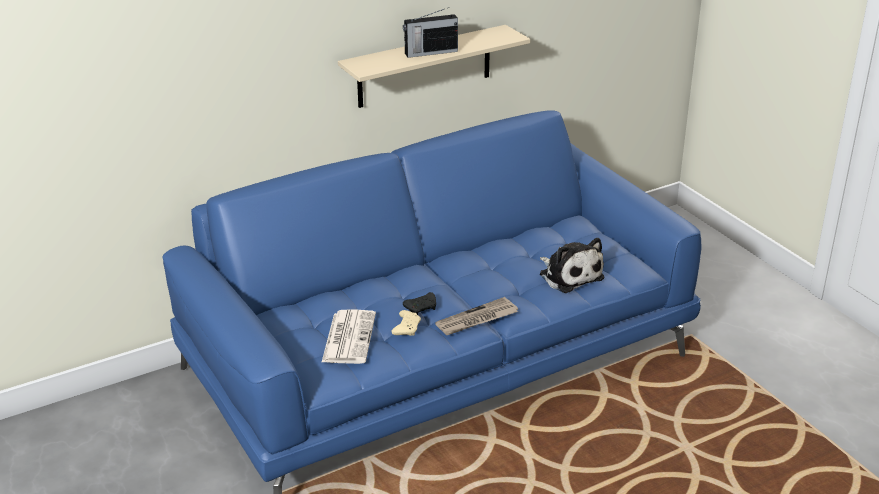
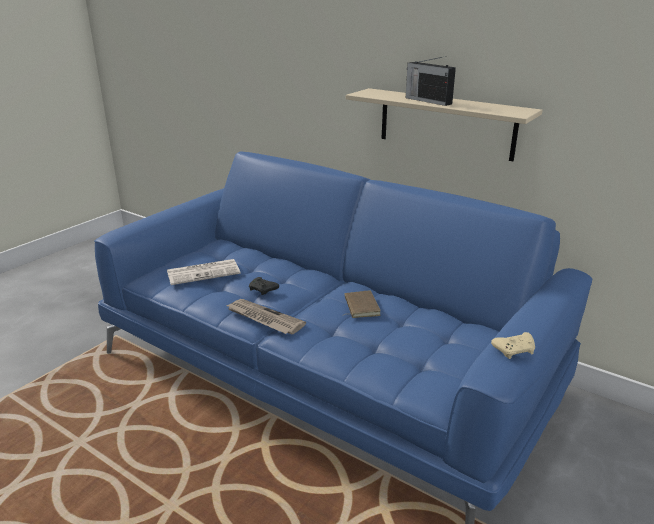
camera: 65 degrees right, 5 degrees down
(406, 328) = (230, 291): beige game controller -> beige game controller (515, 350)
(495, 264) = (360, 306): none -> brown book
(569, 275) = (380, 351): plush toy -> none

